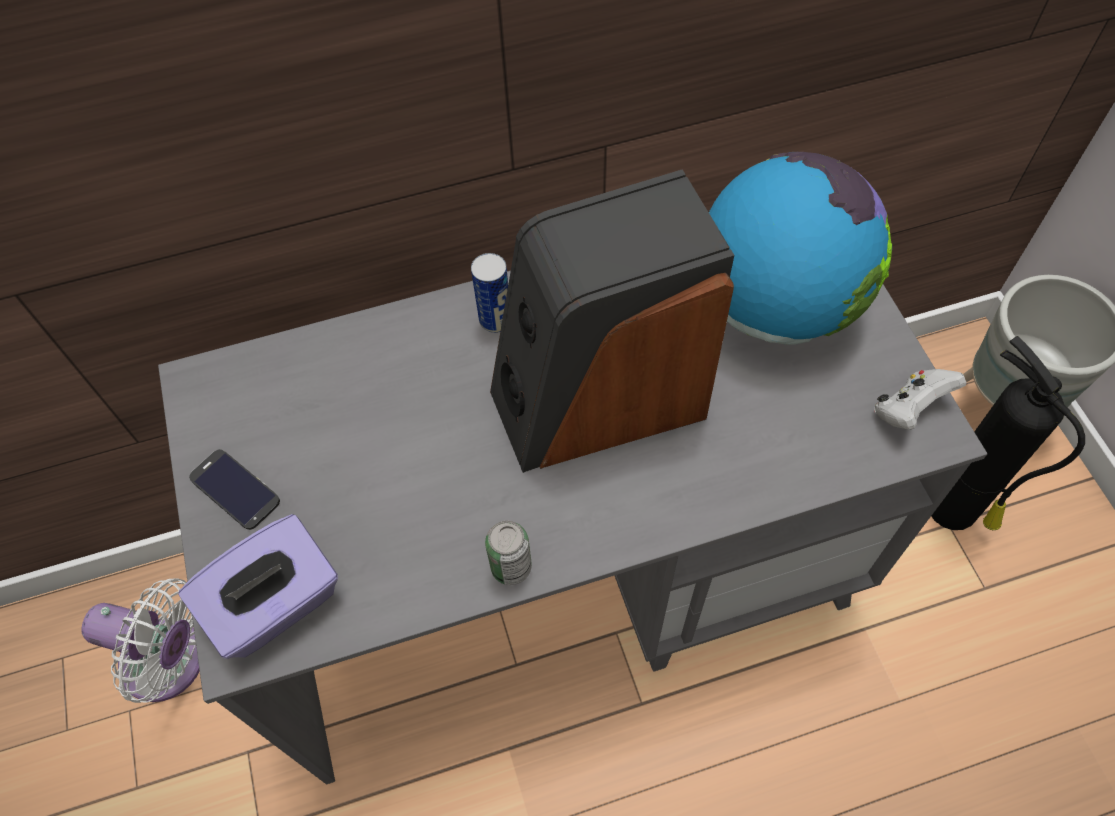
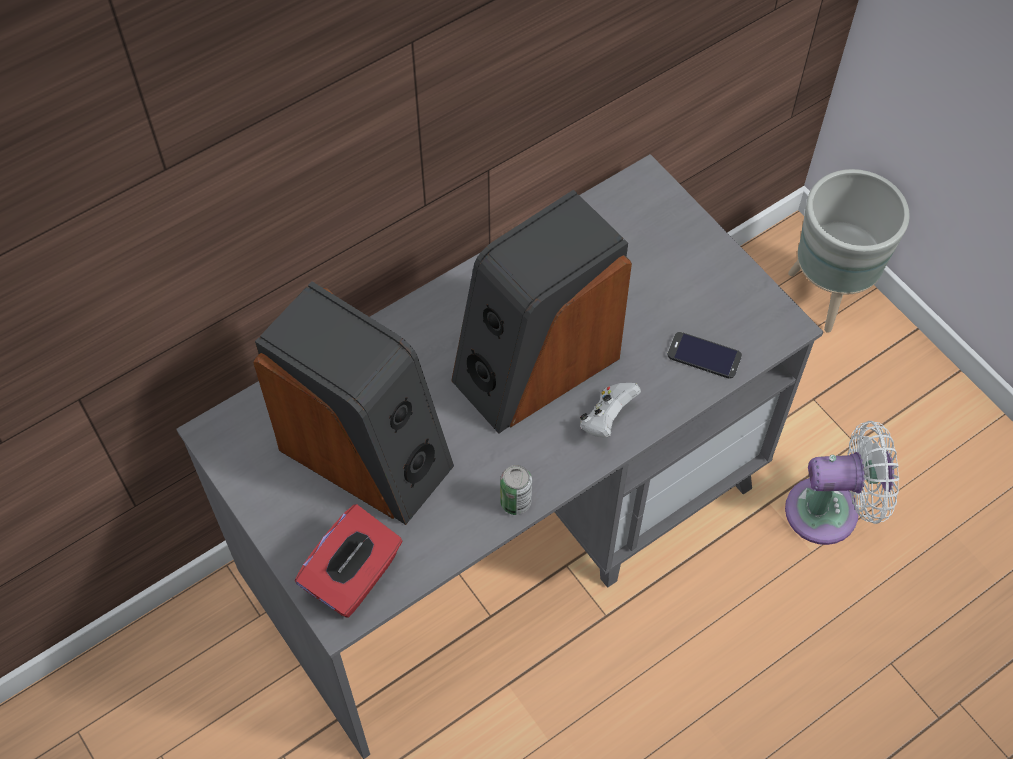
camera: 20 degrees left, 0 degrees up
(171, 662) = (183, 705): white fan -> white fan (830, 511)
(235, 489) = (284, 505): phone -> phone (704, 355)
(276, 604) = (354, 576): purple tissue box -> red tissue box
(356, 453) = (367, 453): none -> speaker
(495, 320) = (434, 324): can -> none
(777, 305) = (644, 258): globe -> none
(909, 409) = (761, 314): white game controller -> white game controller (607, 419)
(954, 510) = (815, 386): fire extinguisher -> none

